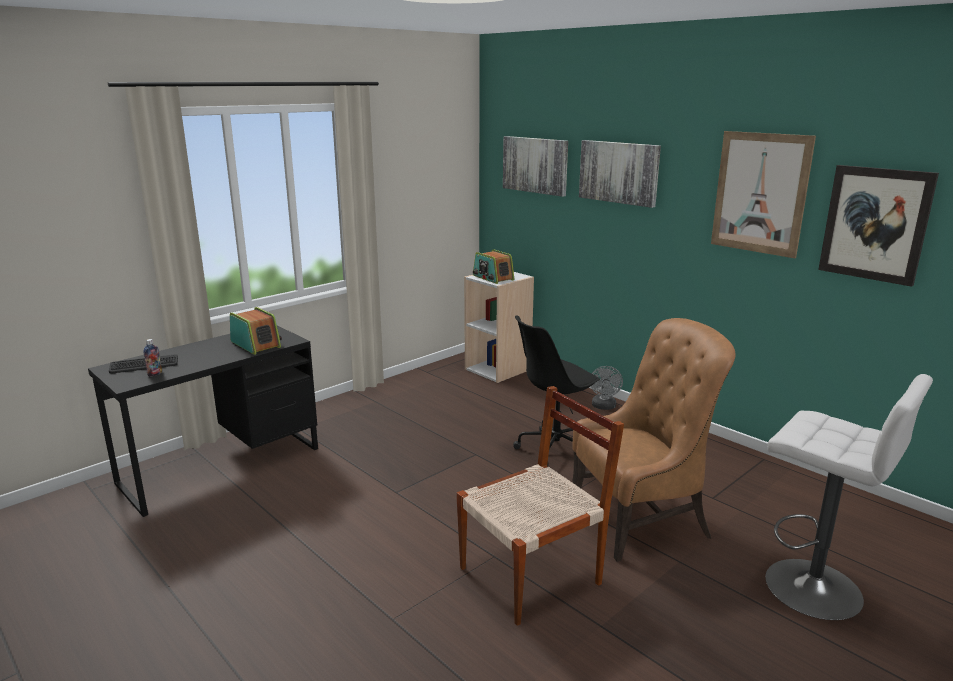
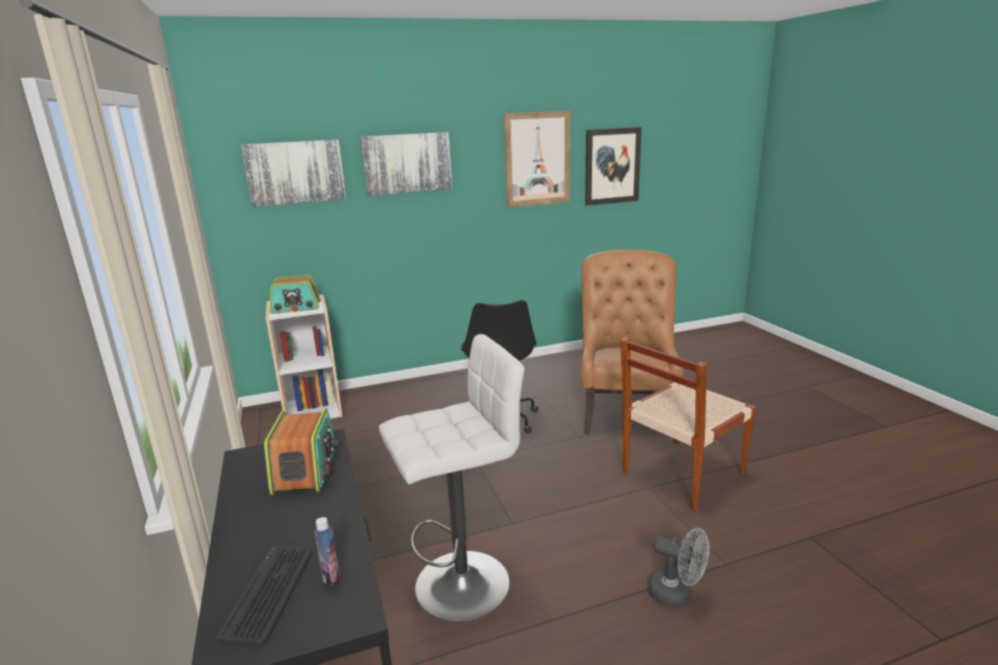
camera: 65 degrees left, 0 degrees up
(256, 344) = (306, 469): radio -> radio turned 105 degrees clockwise
(533, 575) = (680, 475): chair -> chair turned 120 degrees counterclockwise
(604, 407) = (449, 381): grey fan -> grey fan (677, 594)
(813, 589) = (721, 384): white stool -> white stool (463, 585)

